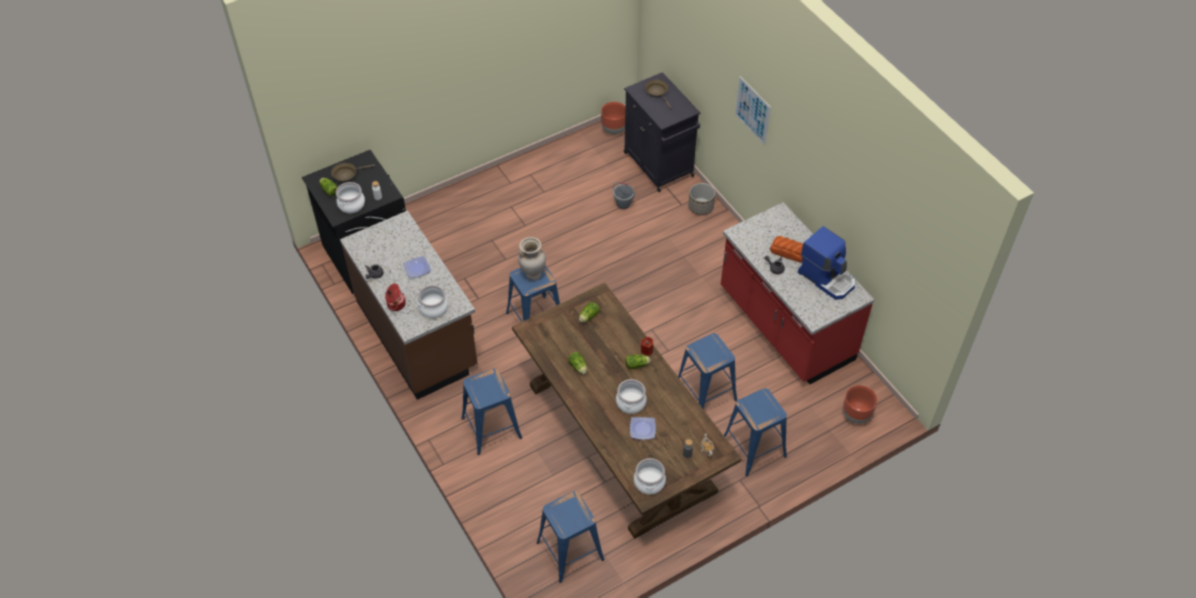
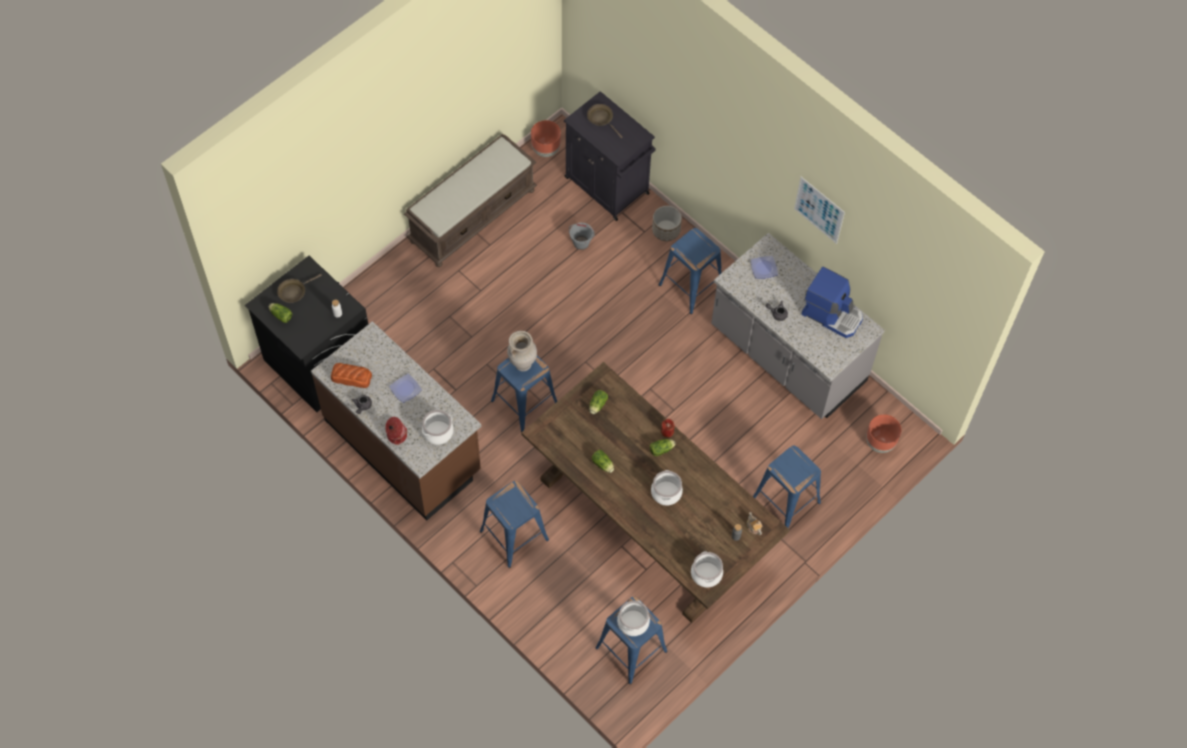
camera: 15 degrees left, 10 degrees up
(351, 204) = (312, 328): cooking pot -> cooking pot (633, 622)
(536, 167) = (472, 215): none -> brown bench
(642, 429) = (685, 519): plate -> plate (763, 269)
(706, 393) = (723, 449): blue stool -> blue stool (691, 285)
(752, 110) = (722, 144): picture -> picture (819, 210)
(785, 325) = (787, 356): red counter -> grey counter
(788, 251) = (786, 291): bread -> bread (351, 377)

